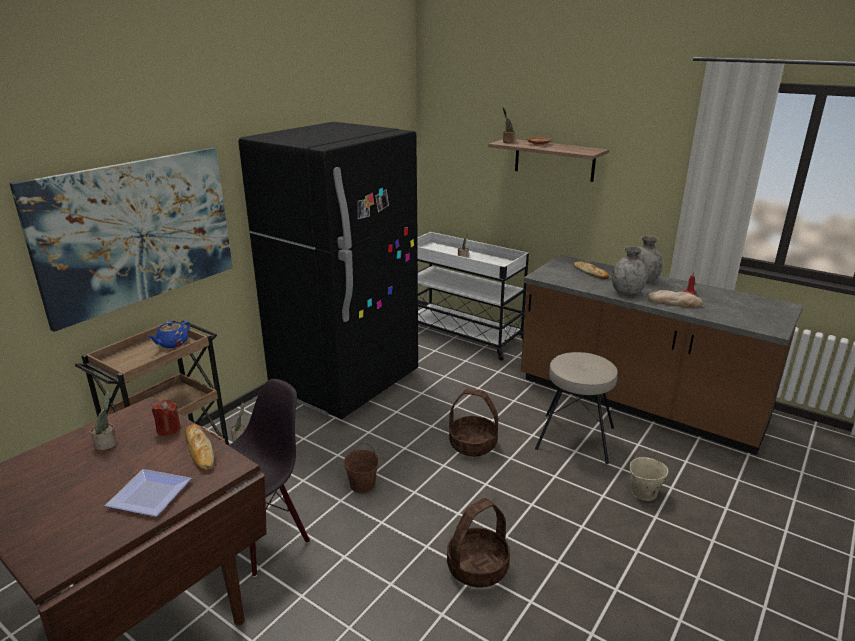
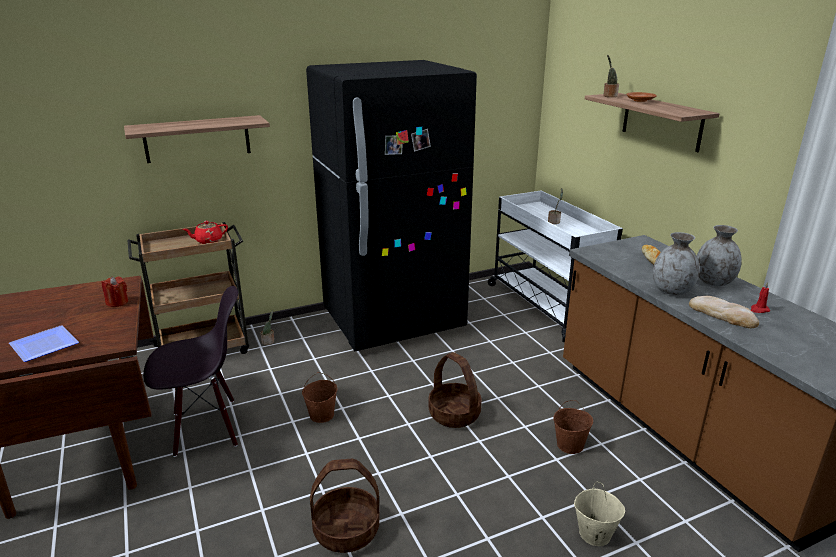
camera: 30 degrees right, 0 degrees up
(107, 443) = (71, 301): potted plant -> none
(137, 232) = (197, 139): picture -> shelf
(172, 343) = (208, 241): blue teapot -> red teapot
(199, 450) = (114, 324): bread -> none
(575, 437) = (570, 445): beige stool -> brown bucket

